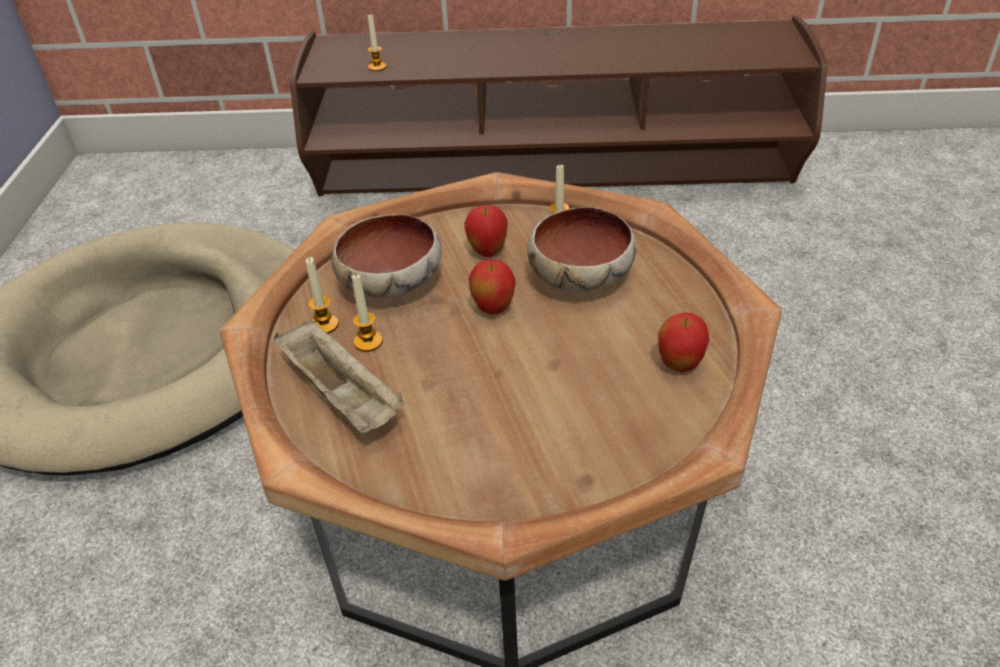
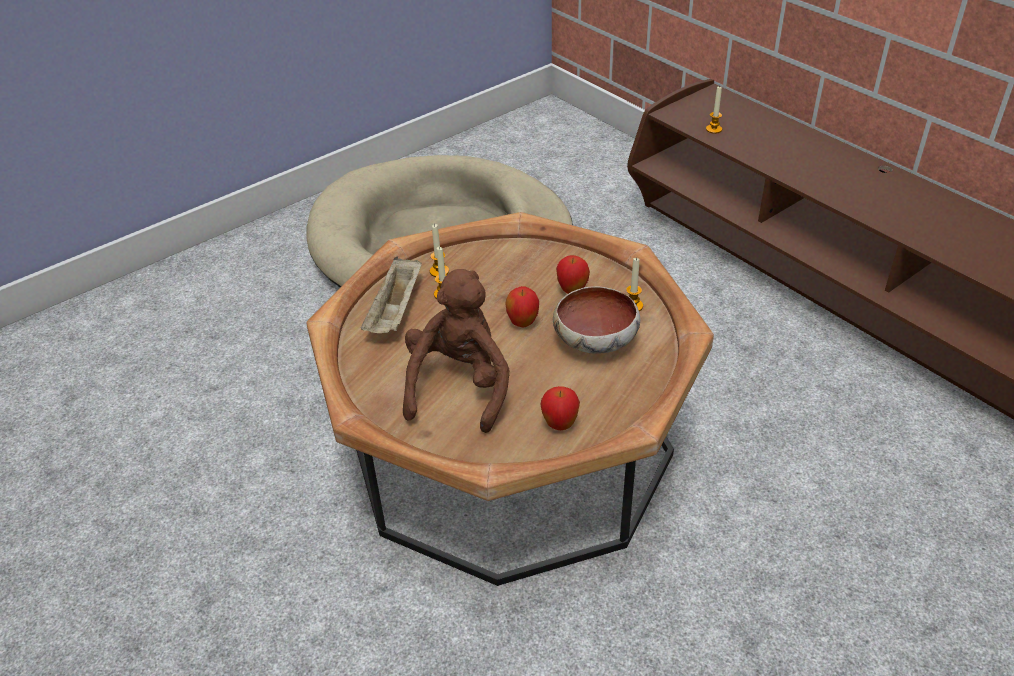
camera: 50 degrees right, 0 degrees up
(392, 282) = (501, 272): bowl -> none
(537, 410) = (459, 386): none -> brown plush toy

